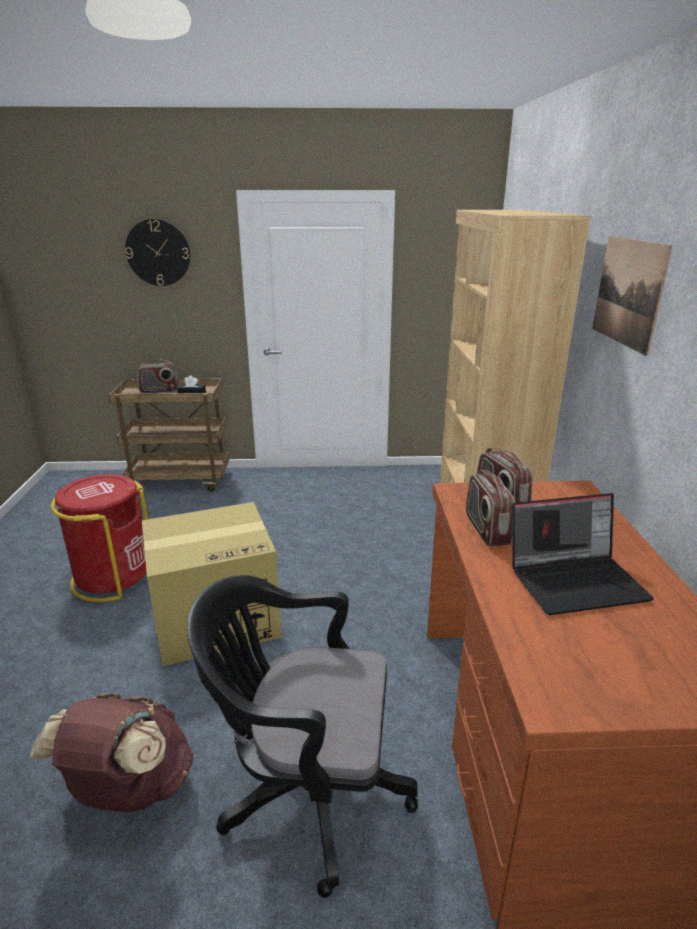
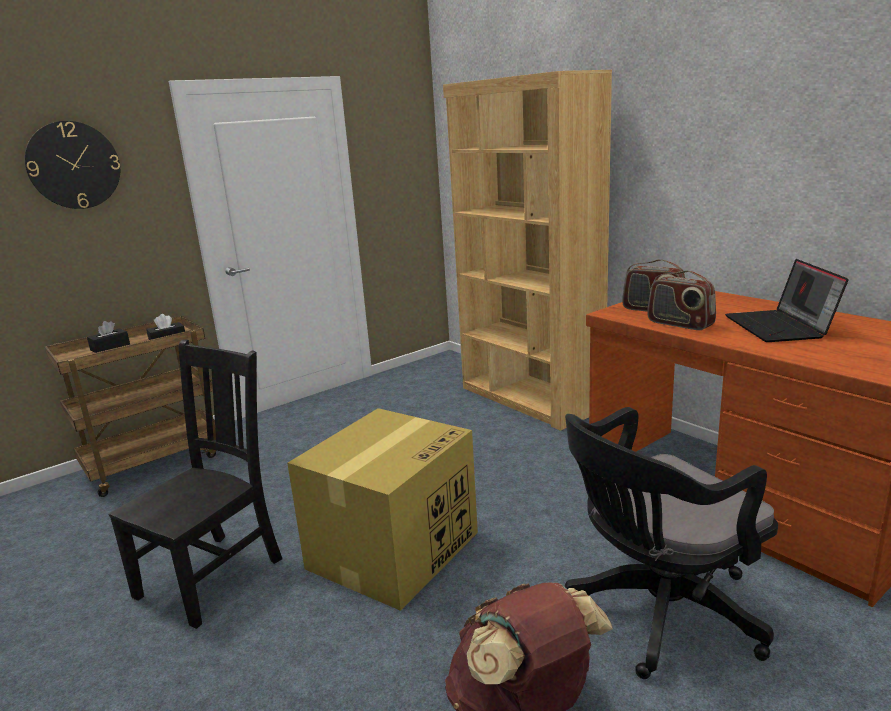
camera: 35 degrees left, 5 degrees down
(112, 577) = (214, 575): red trash can -> black chair
(159, 391) = (110, 347): radio -> black tissue box
(576, 580) = (781, 327): laptop -> laptop turned 135 degrees clockwise
(628, 292) = (676, 122): picture -> none

